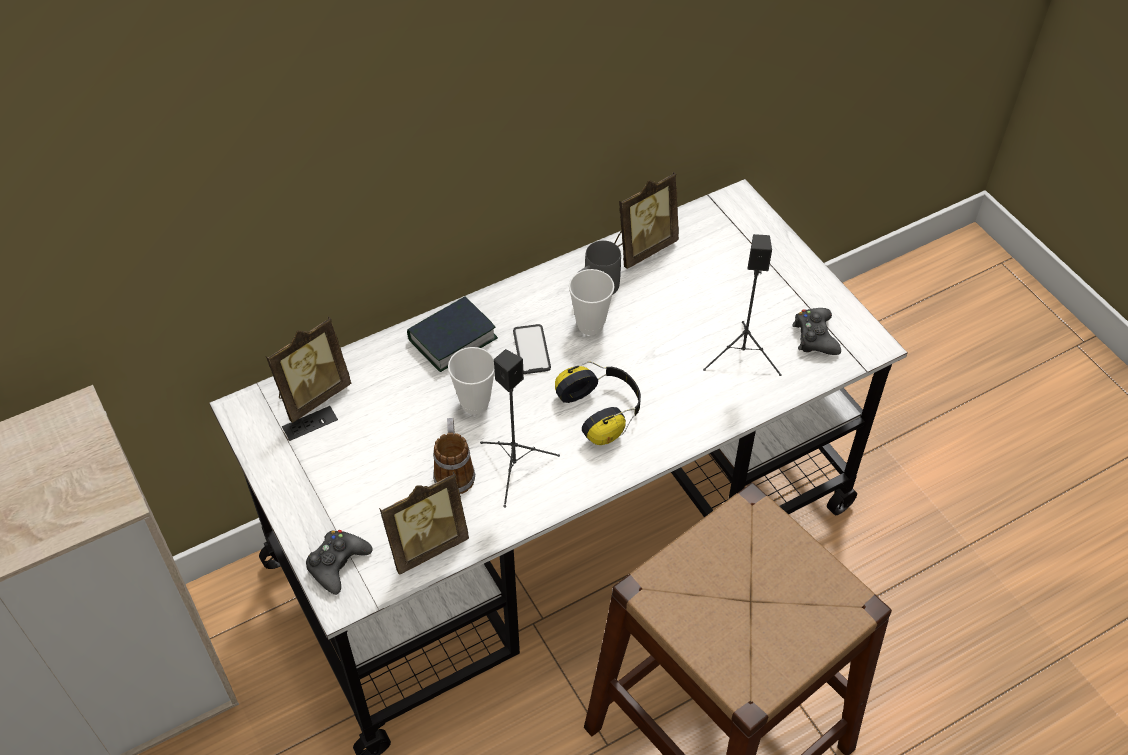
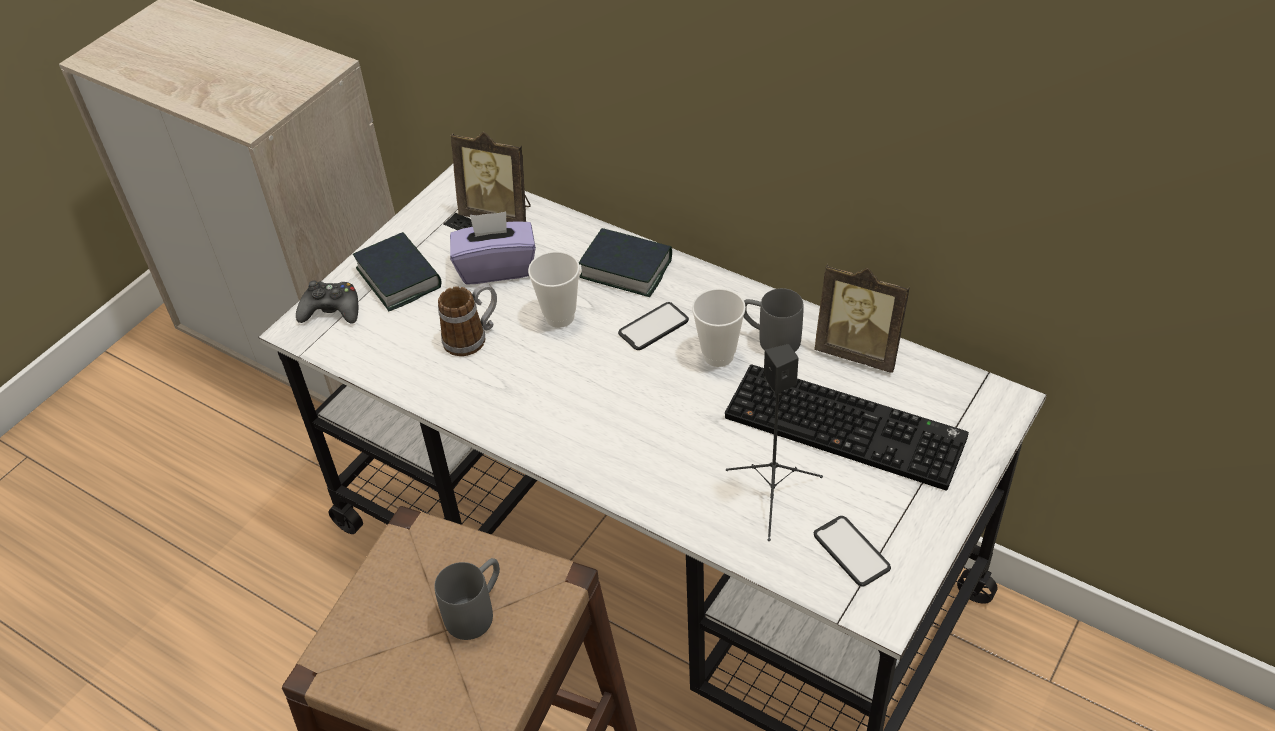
camera: 65 degrees right, 5 degrees down
(336, 498) = (399, 278): none -> book
(380, 423) = (496, 267): none -> purple tissue box
(425, 544) = (381, 355): picture frame -> none
(515, 467) = (503, 377): black speaker -> none
(602, 410) = (613, 410): headphones -> none
(707, 287) = (848, 426): none -> keyboard
(748, 571) = (477, 611): none -> grey mug
(815, 337) = (851, 551): black game controller -> phone

